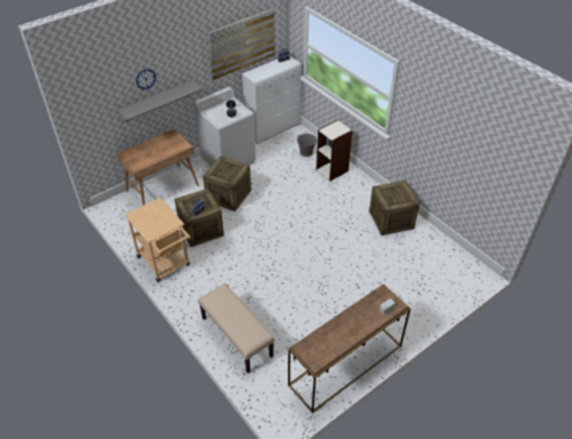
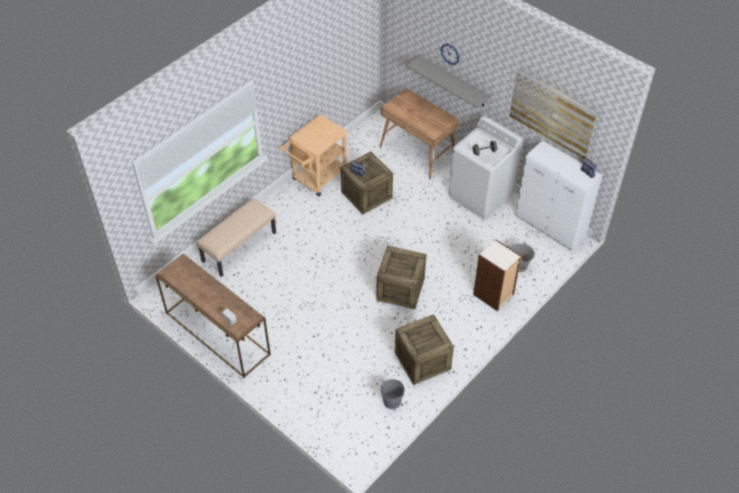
camera: 80 degrees right, 5 degrees up
(228, 195) = (422, 207): crate -> crate (400, 289)
(429, 244) = (392, 401): none -> grey bucket

